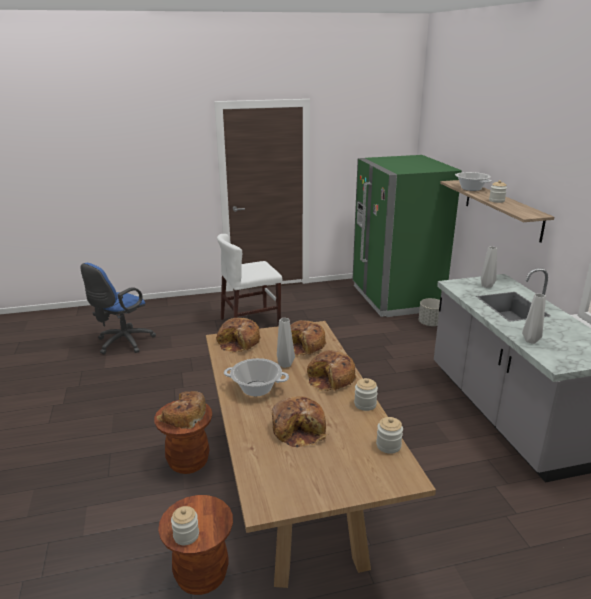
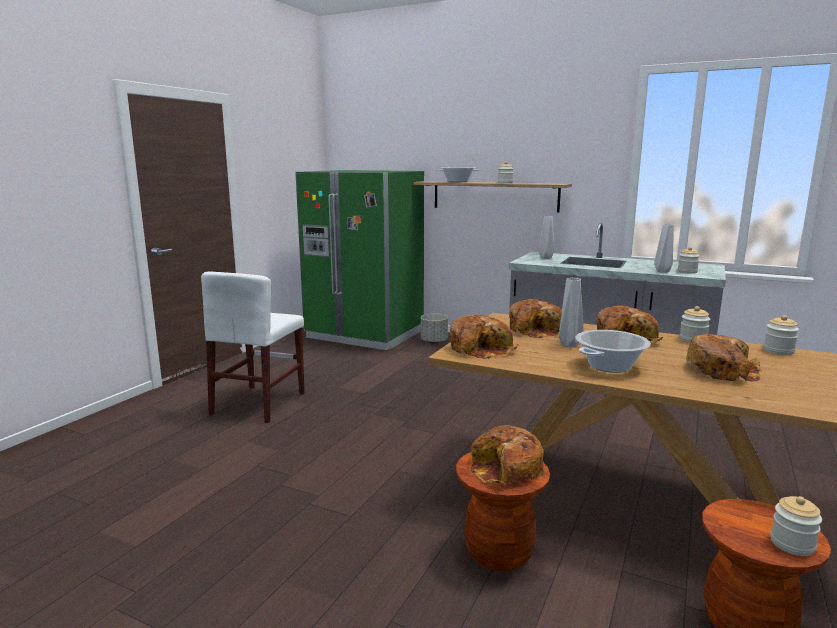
camera: 50 degrees left, 10 degrees down
(122, 343) = (99, 503): blue office chair -> none
(554, 351) = (687, 272): none -> jar

